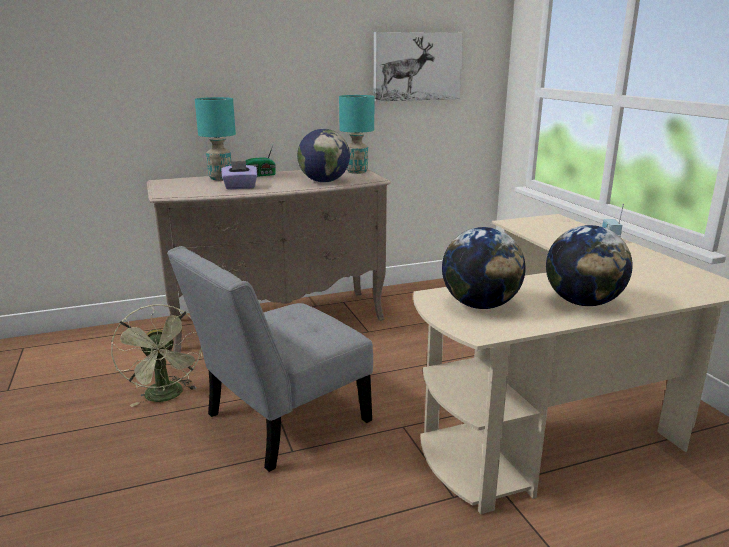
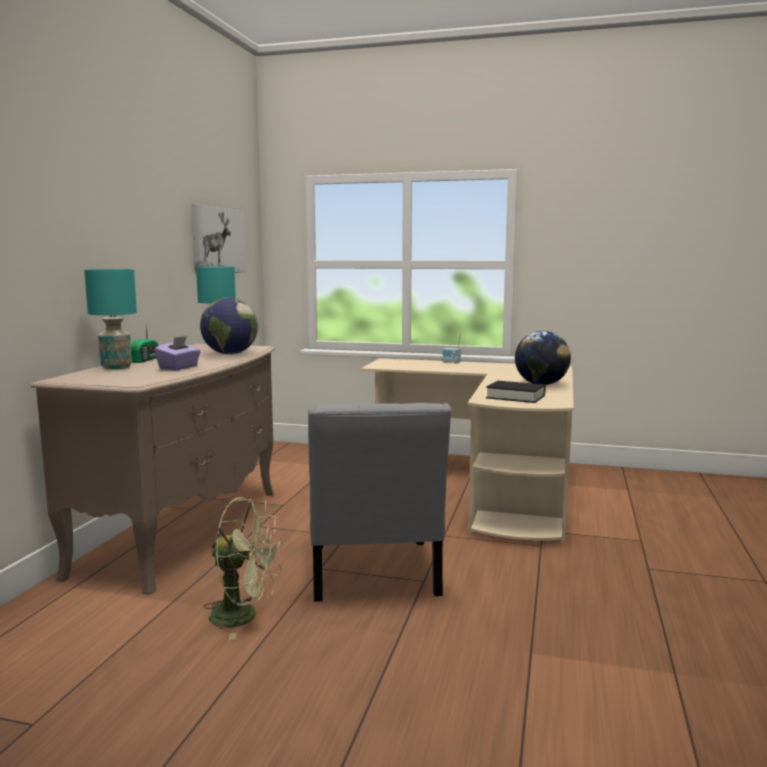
camera: 55 degrees left, 10 degrees down
(480, 305) = (515, 397): globe -> black book

